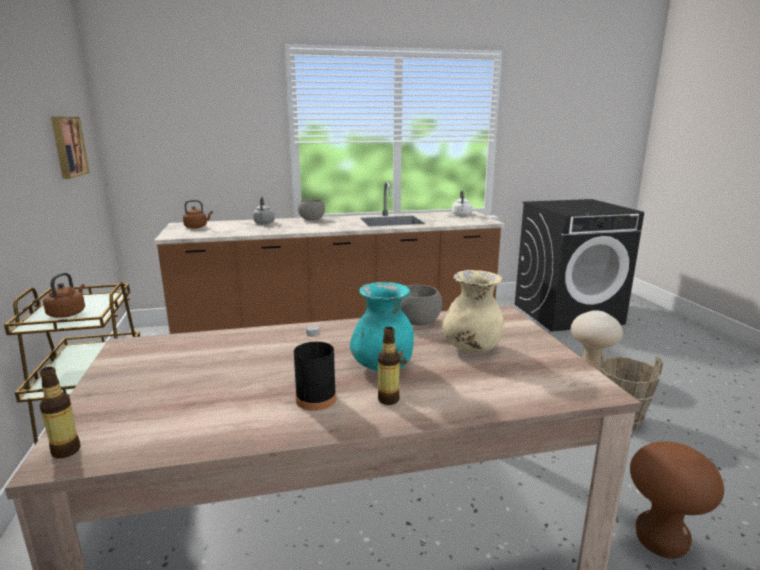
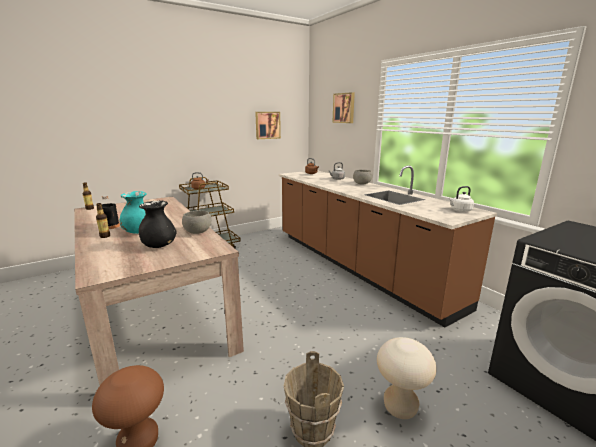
camera: 70 degrees right, 0 degrees up
(210, 111) = (344, 108): none -> picture
(471, 348) = (159, 246): beige vase -> black vase

